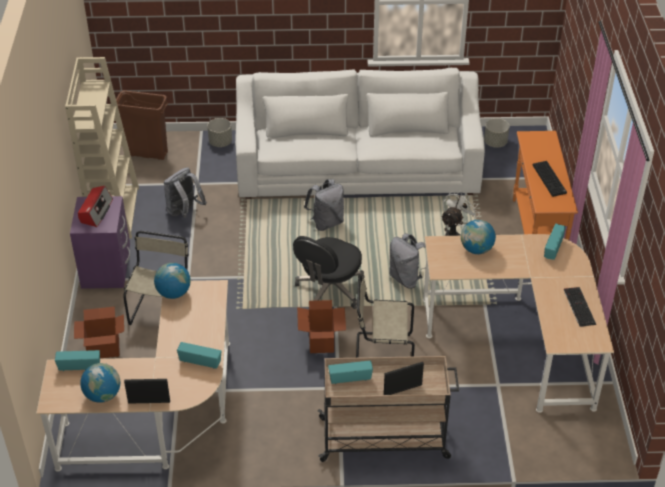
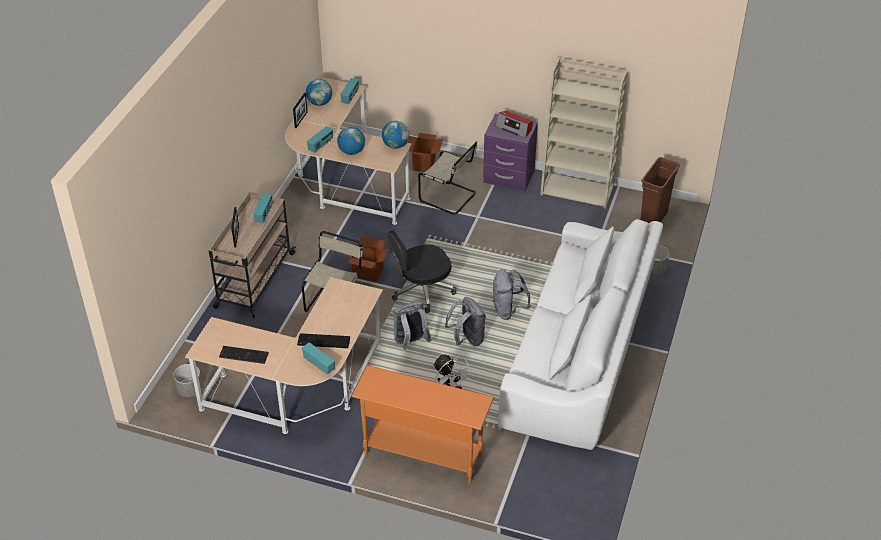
camera: 110 degrees right, 0 degrees up
(184, 212) = (560, 228): grey backpack -> grey backpack (467, 339)
(329, 290) = (421, 291): black office chair -> black office chair turned 75 degrees counterclockwise
(476, 249) = (347, 315): globe -> globe (351, 151)
(495, 143) = (581, 476): grey planter -> grey planter (190, 390)
(550, 179) = (406, 393): keyboard -> keyboard (323, 342)

